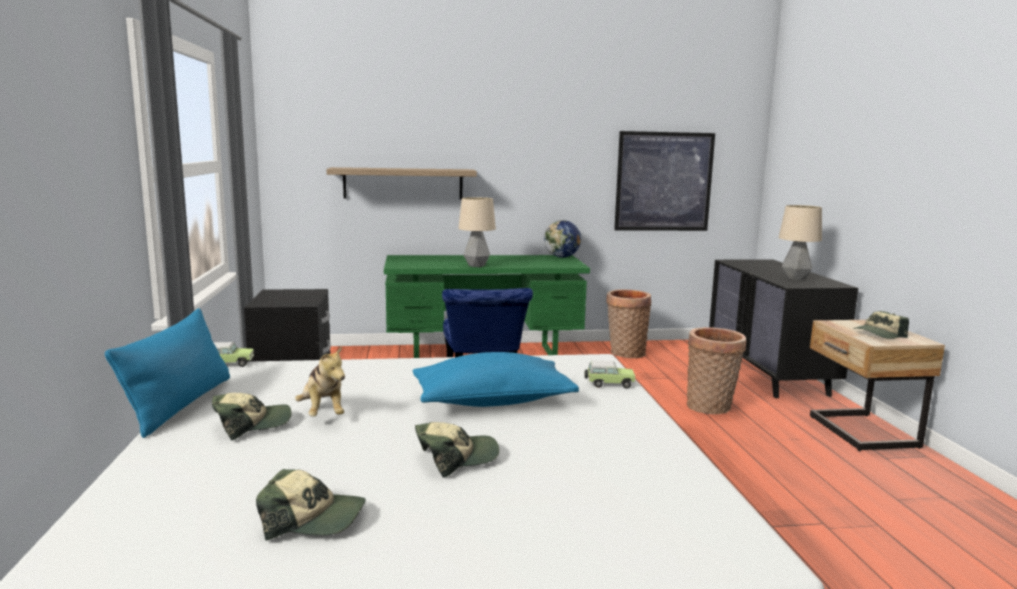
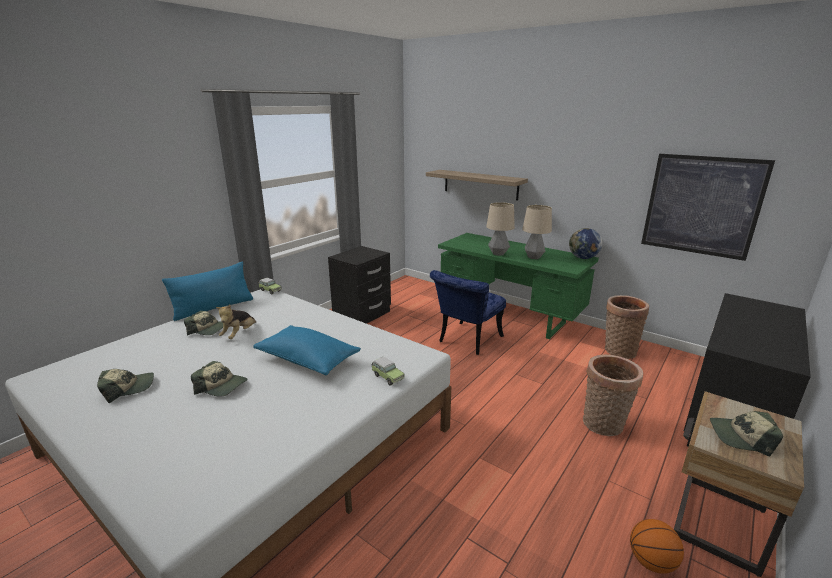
camera: 45 degrees right, 10 degrees up
(313, 519) = (128, 388): cap -> cap turned 75 degrees counterclockwise
(795, 278) = (754, 340): table lamp -> table lamp (533, 257)
(876, 471) = (651, 561): none -> basketball

